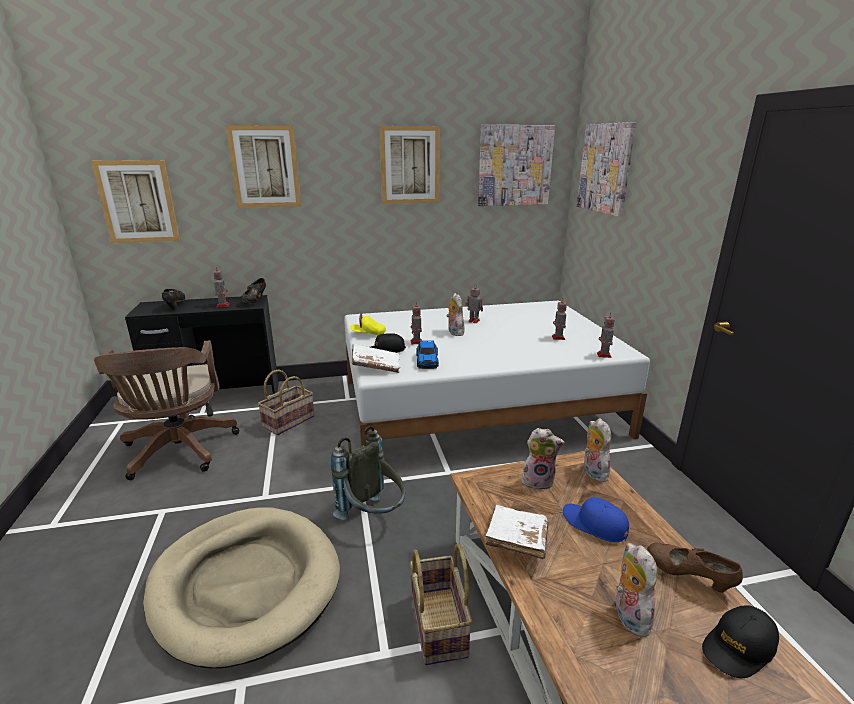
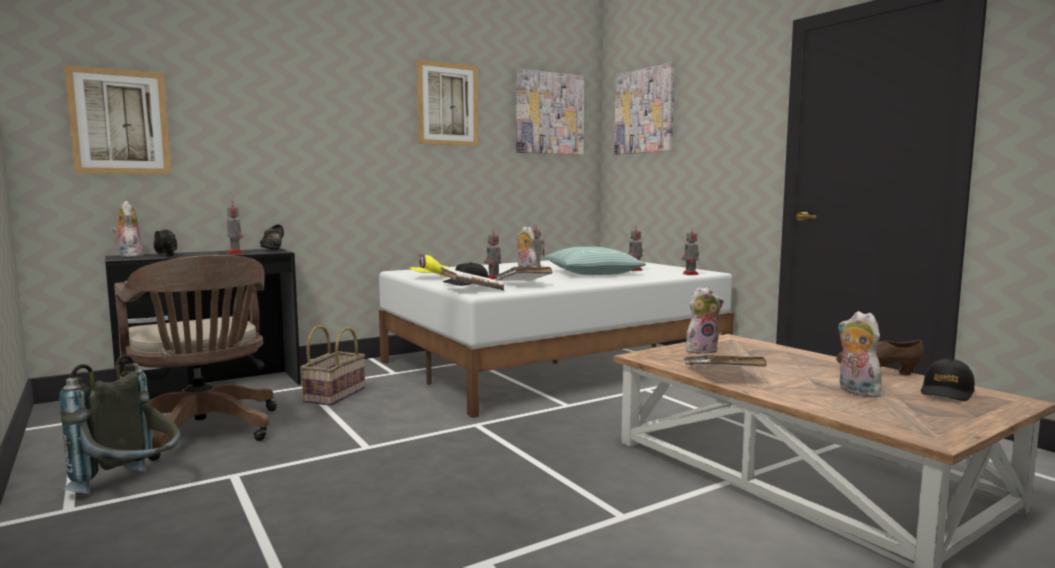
camera: 20 degrees left, 15 degrees down
(246, 584) = (413, 504): beige dog bed -> none
(265, 167) = (288, 92): picture -> none
(373, 517) = (516, 442): grey backpack -> grey backpack (132, 487)
(427, 360) = (523, 284): toy car -> white book
(440, 625) = (659, 491): basket -> none
(512, 340) = (592, 273): none -> pillow
(592, 472) = (742, 342): plush toy -> plush toy (129, 256)
(594, 524) = (776, 362): blue cap -> none

